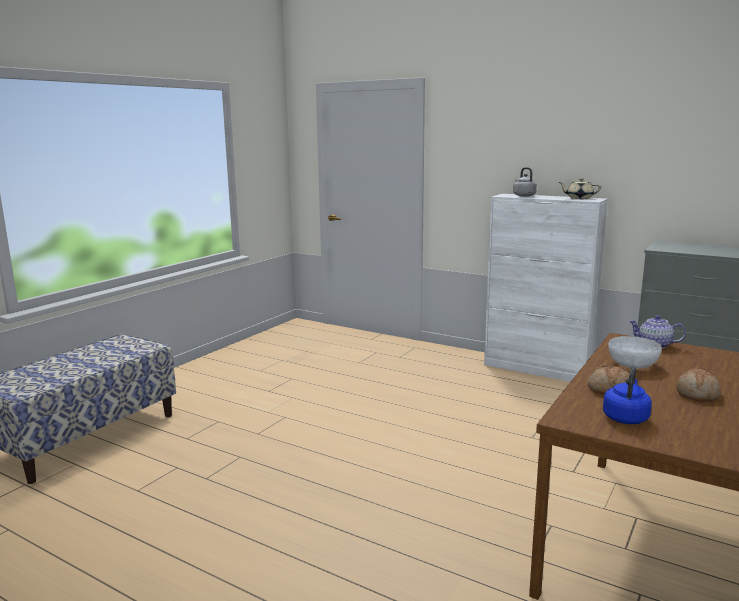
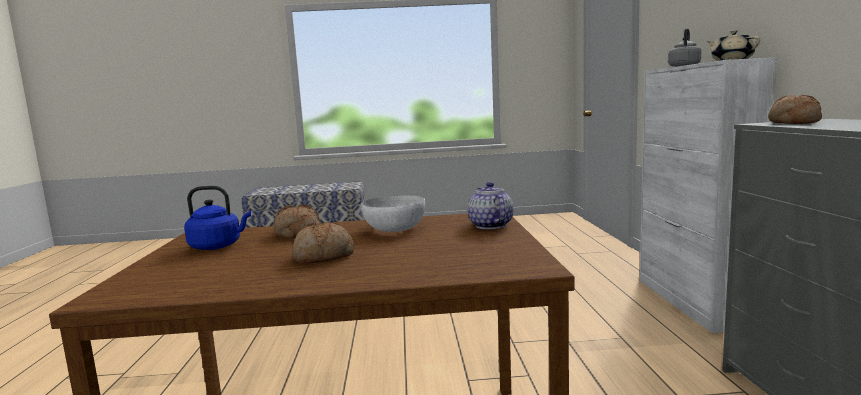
camera: 55 degrees right, 5 degrees down
(671, 248) = (793, 123): none -> bread

